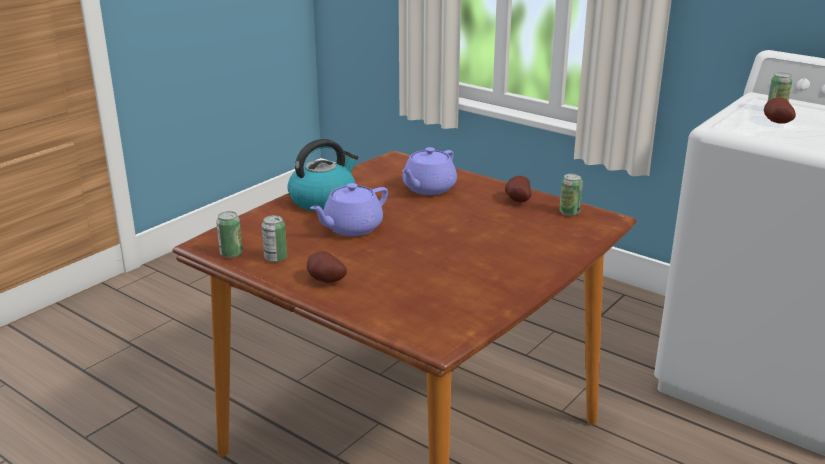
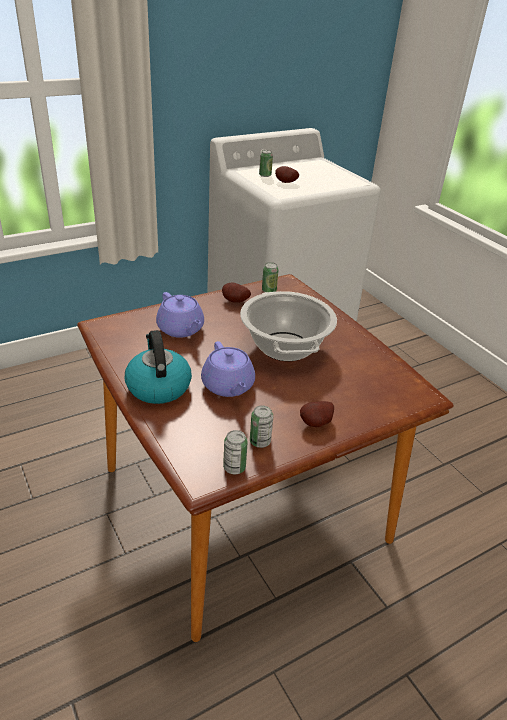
camera: 70 degrees left, 10 degrees up
(454, 241) = (284, 346): none -> cooking pot

